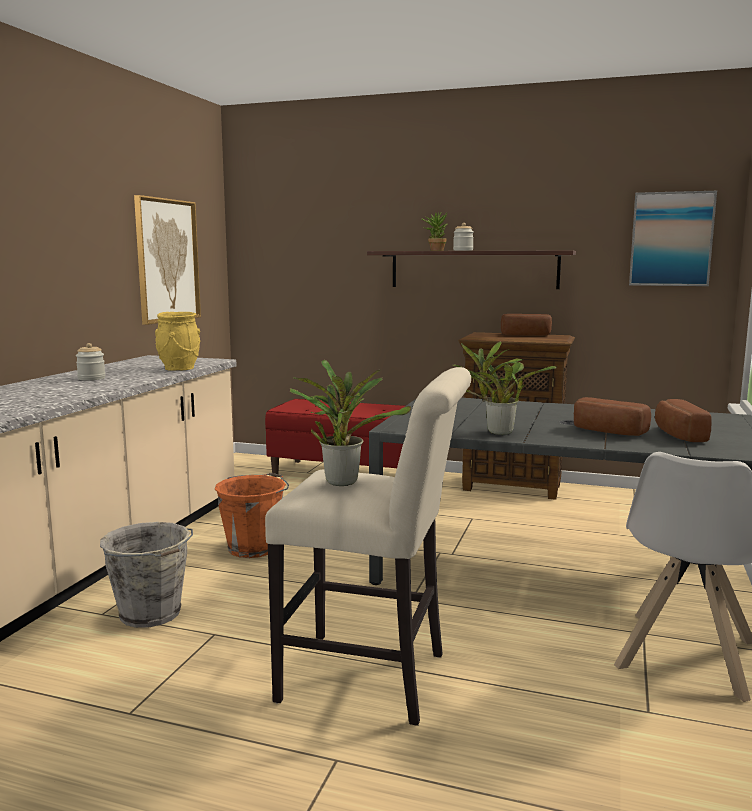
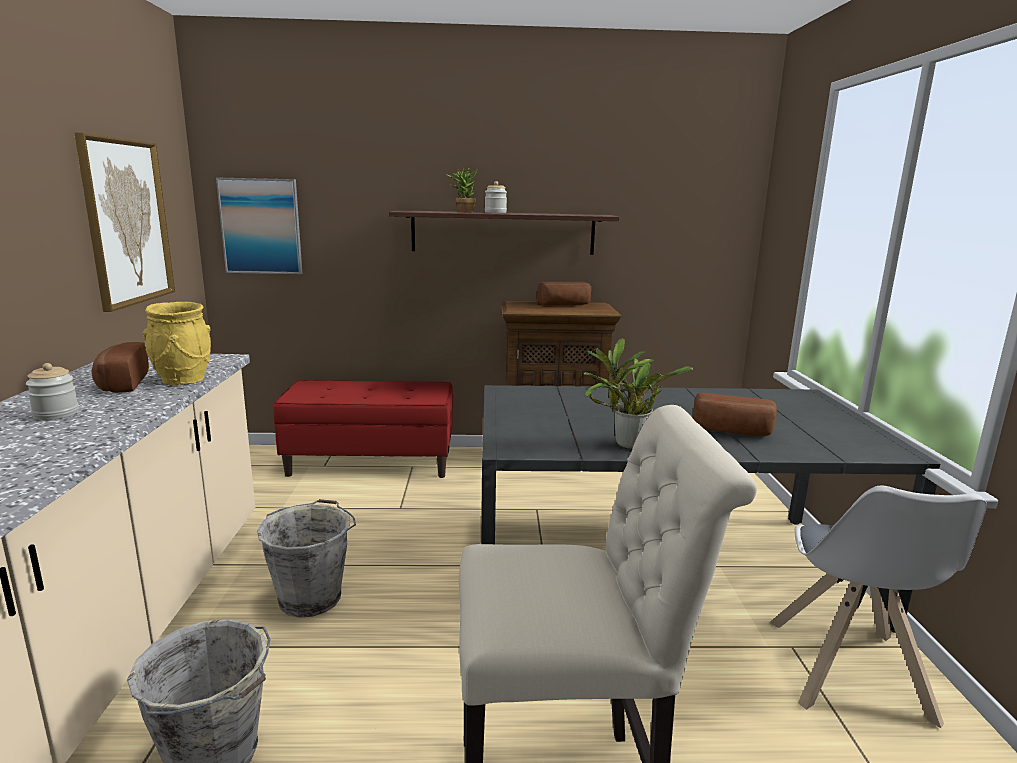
camera: 20 degrees left, 5 degrees up
(254, 547) = (311, 597): orange bucket -> grey bucket
(341, 480) = (538, 578): potted plant -> none
(671, 239) = (702, 205): picture -> picture (261, 226)
(676, 435) = (795, 428): bread -> bread (120, 383)

